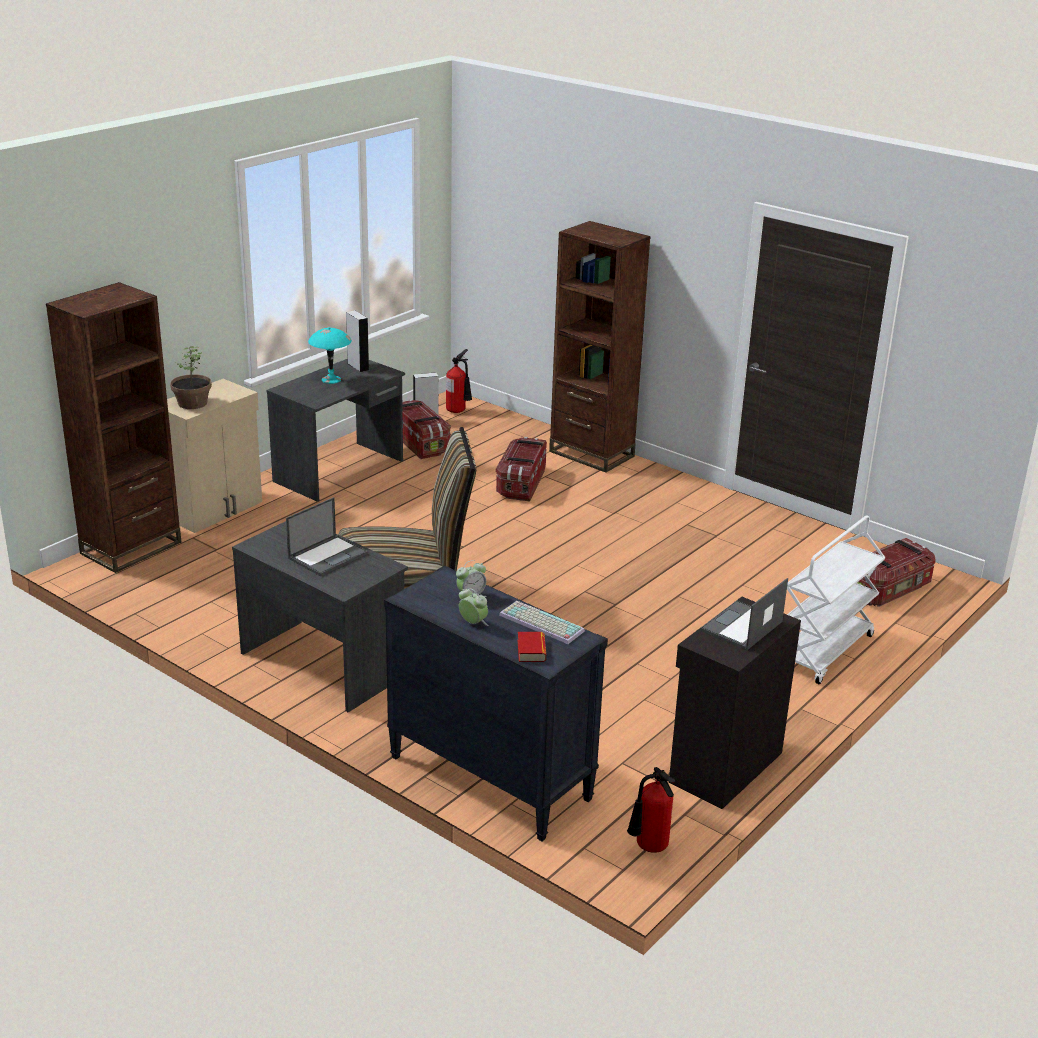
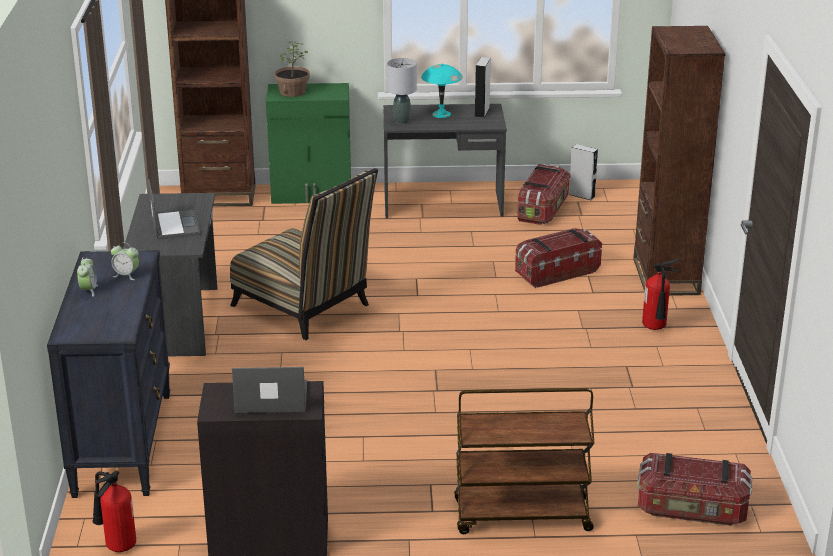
camera: 50 degrees right, 0 degrees up
(215, 510) = (312, 194): beige cabinet -> green cabinet
(312, 396) = (401, 121): none -> grey table lamp
(328, 555) = (175, 225): laptop -> laptop turned 105 degrees counterclockwise
(459, 411) = (624, 198): fire extinguisher -> fire extinguisher (656, 328)
(531, 651) = (77, 324): book -> none
(539, 623) = (121, 312): keyboard -> none
(824, 652) = (521, 516): white cart -> brown cart

